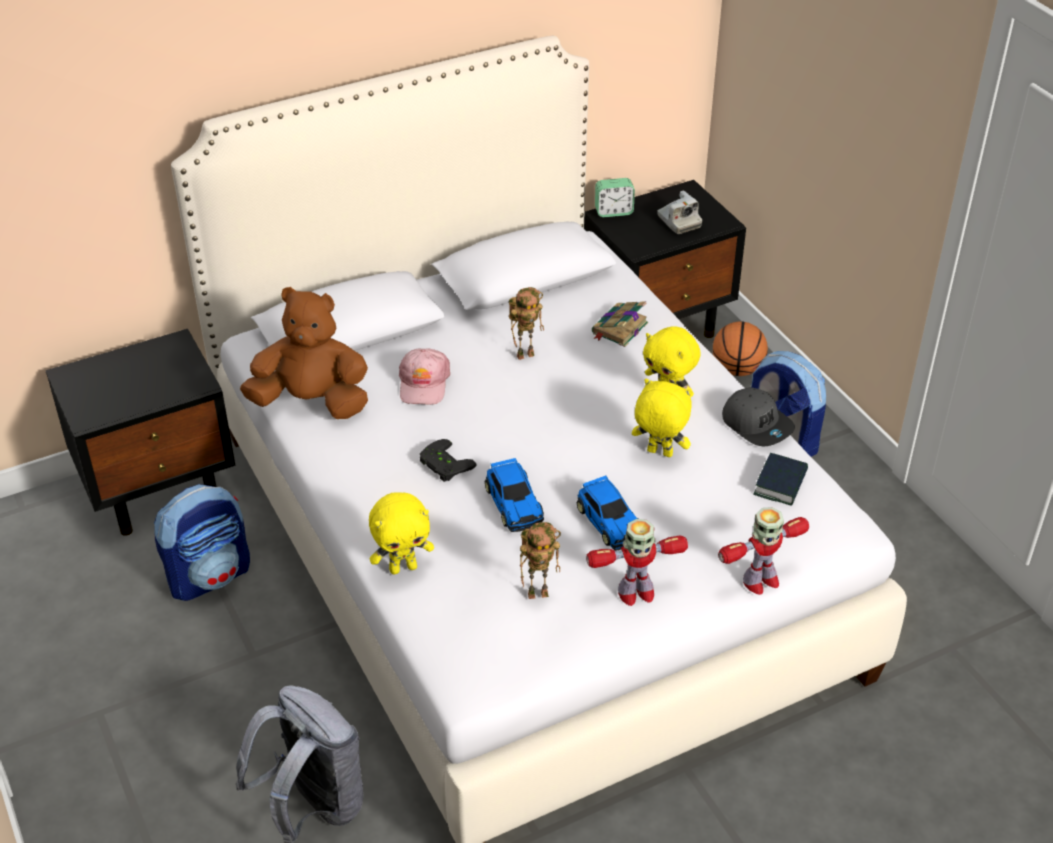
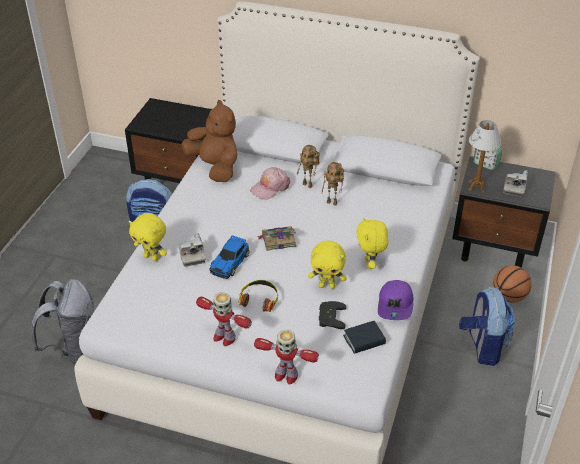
camera: 45 degrees right, 0 degrees up
(443, 465) = (227, 226): black game controller -> black game controller (329, 317)
(453, 528) = (192, 255): none -> camera
(539, 593) = (184, 306): toy robot -> toy robot (308, 185)
(610, 521) = (259, 299): toy car -> headphones
(619, 329) = (394, 218): book -> book (277, 240)
(640, 244) = (476, 187): none -> table lamp
(659, 453) = (327, 285): yellow plush toy -> yellow plush toy turned 120 degrees clockwise
(757, 424) = (396, 305): grey cap -> purple cap

